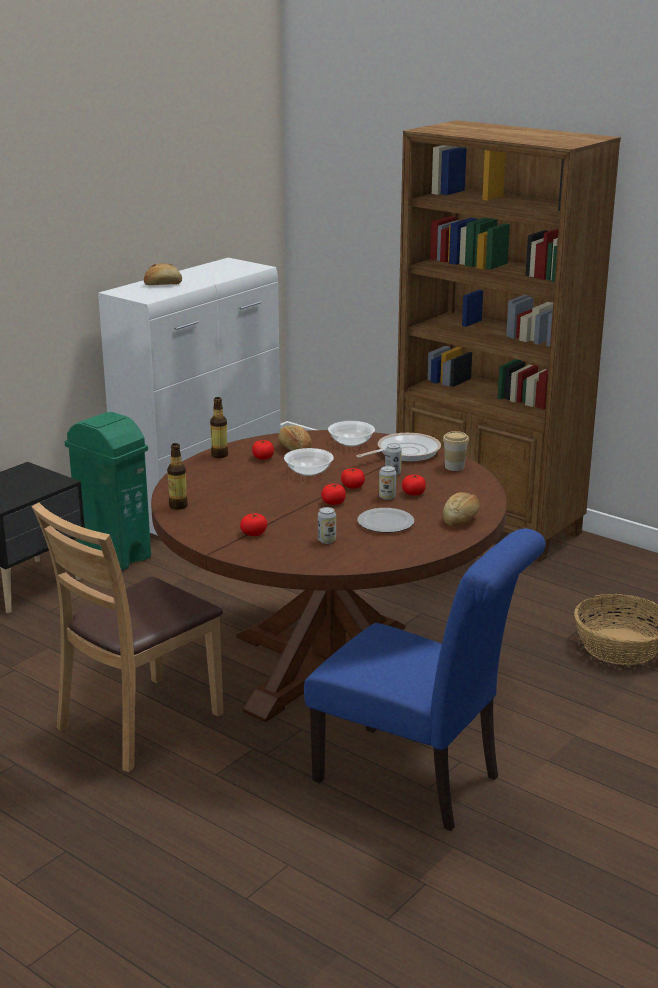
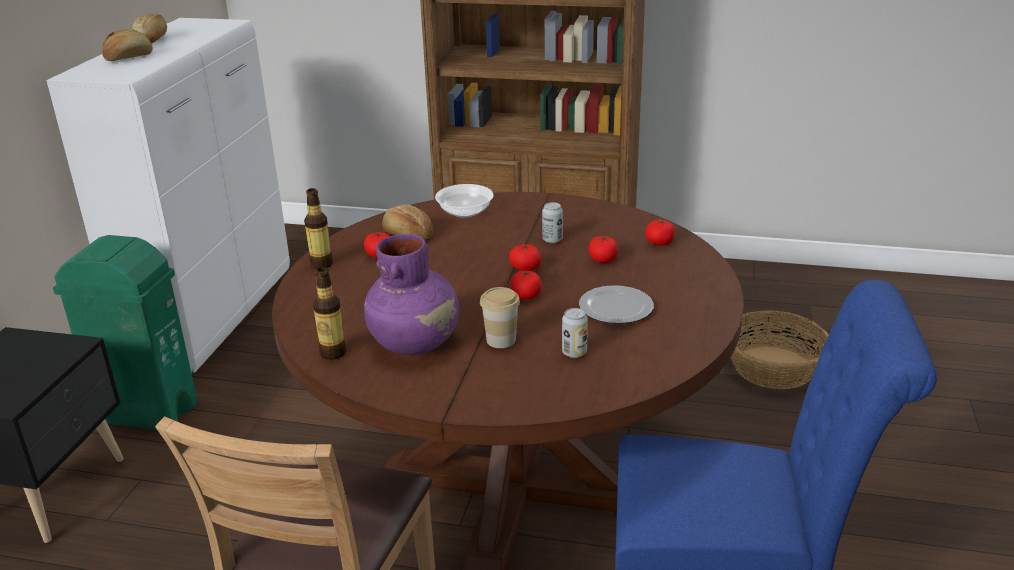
camera: 25 degrees left, 5 degrees up
(233, 512) = (415, 342): none -> purple vase
(254, 533) = (473, 368): tomato -> tomato (659, 242)
(309, 471) = (454, 261): bowl -> none
(387, 497) = (579, 272): can -> none
(404, 452) = (537, 210): frying pan -> none
(454, 467) = (609, 216): cup -> cup (501, 340)
(461, 519) = (692, 280): bread -> bread (152, 40)

